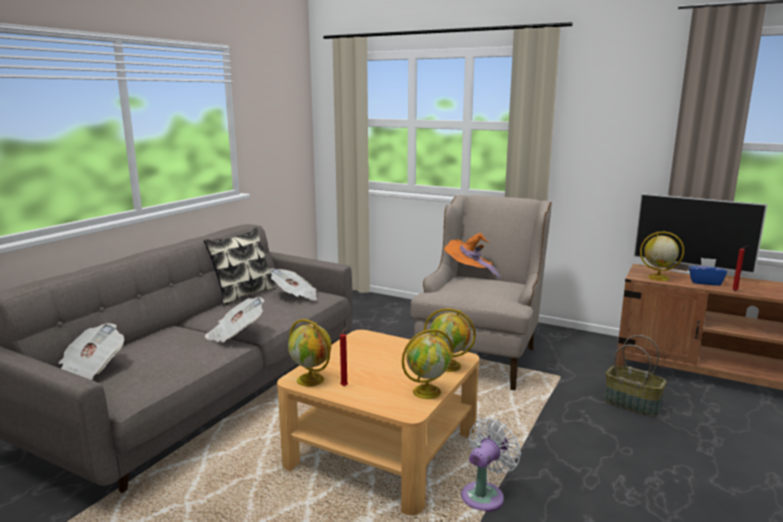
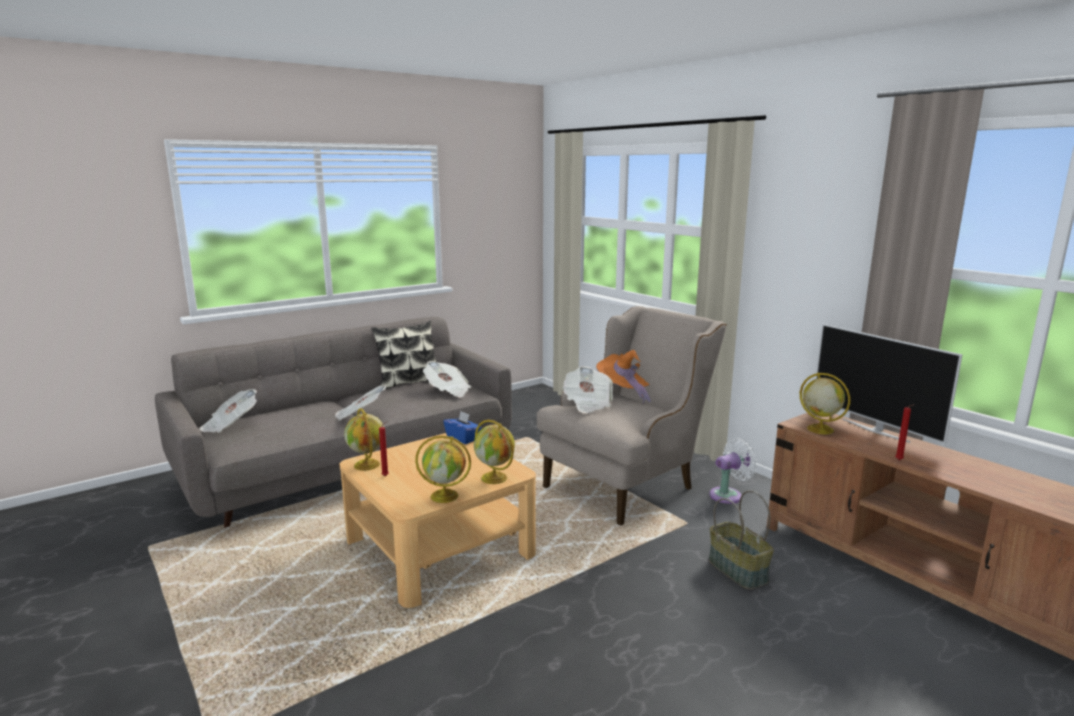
camera: 25 degrees right, 0 degrees up
(456, 286) = (587, 403): none -> newspaper
(485, 494) = (485, 610): white fan -> white fan (728, 495)
(705, 282) = (875, 444): blue tissue box -> blue tissue box (463, 438)

